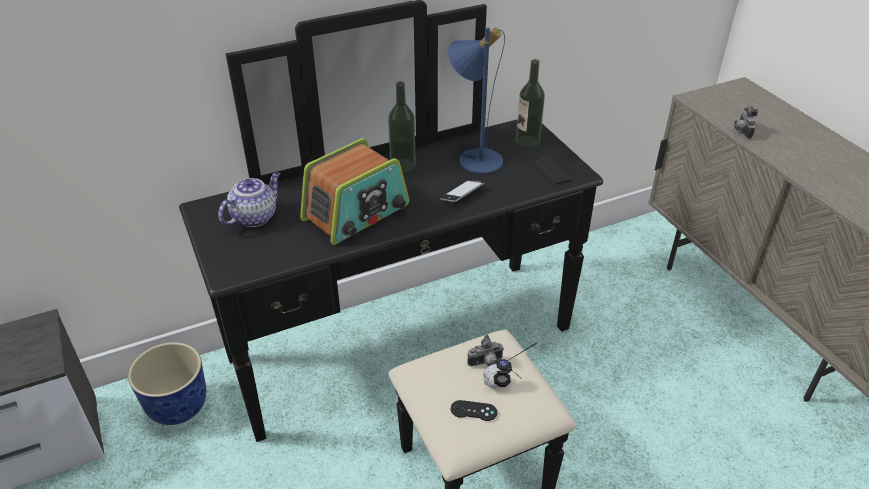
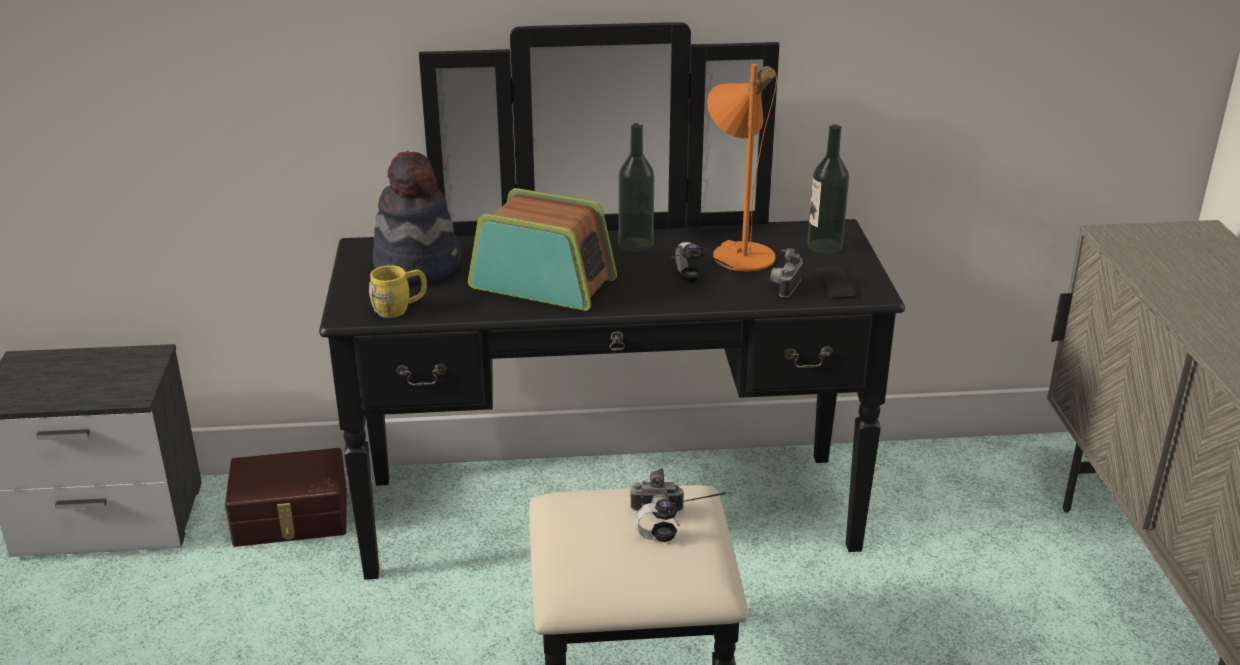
camera: 20 degrees right, 10 degrees down
(179, 406) = (291, 518): planter -> brown storage box
(255, 216) = (418, 265): teapot -> hat
(263, 260) = (400, 308): none -> yellow mug
(356, 213) = (543, 283): radio -> radio turned 135 degrees counterclockwise
(462, 194) = (692, 287): phone -> headphones
(473, 411) = (608, 558): black game controller -> none
(475, 157) = (739, 251): blue table lamp -> orange table lamp
(741, 131) = (1157, 282): camera -> camera (785, 287)

